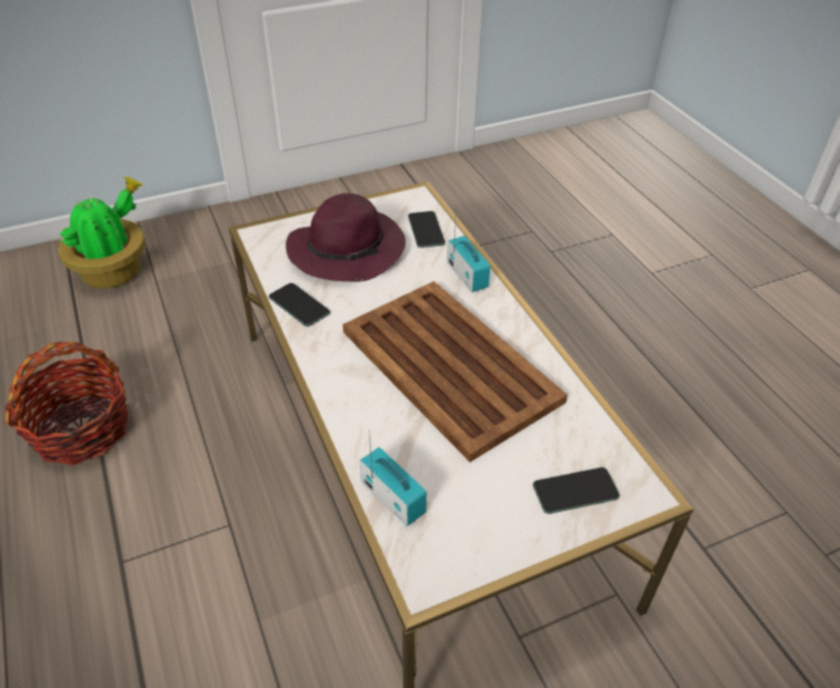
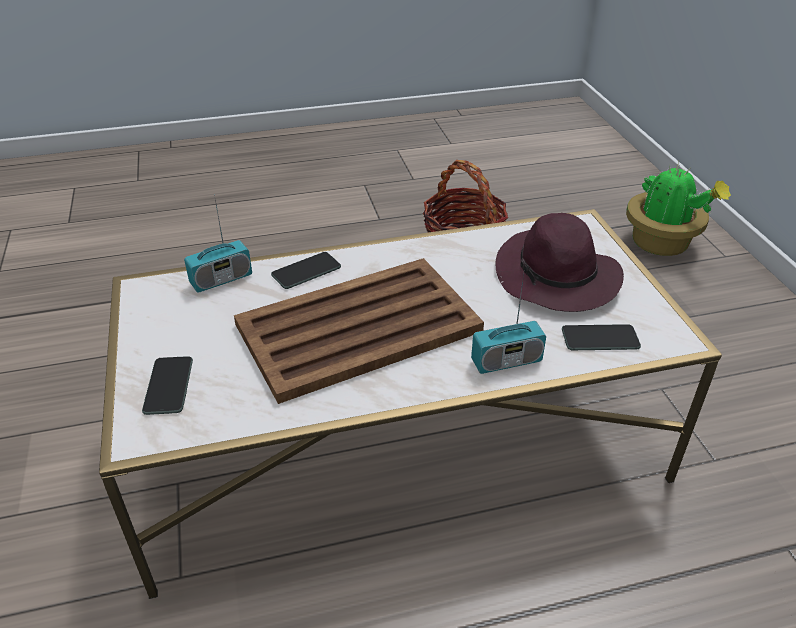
camera: 100 degrees right, 5 degrees down
(299, 305) = (466, 244): phone -> phone (306, 271)

